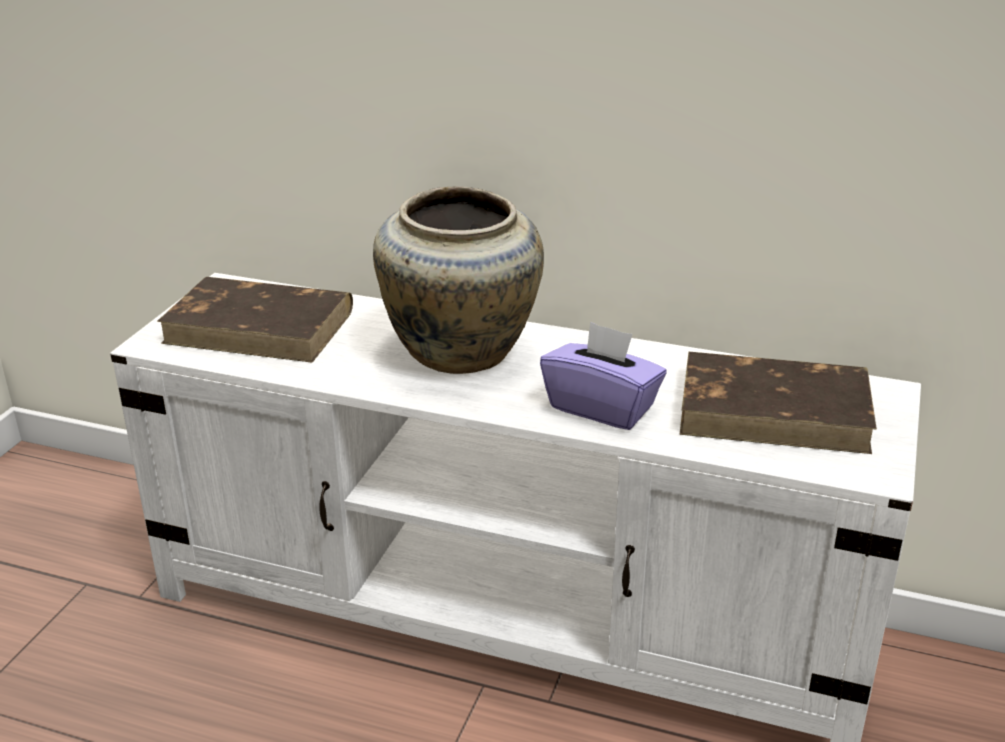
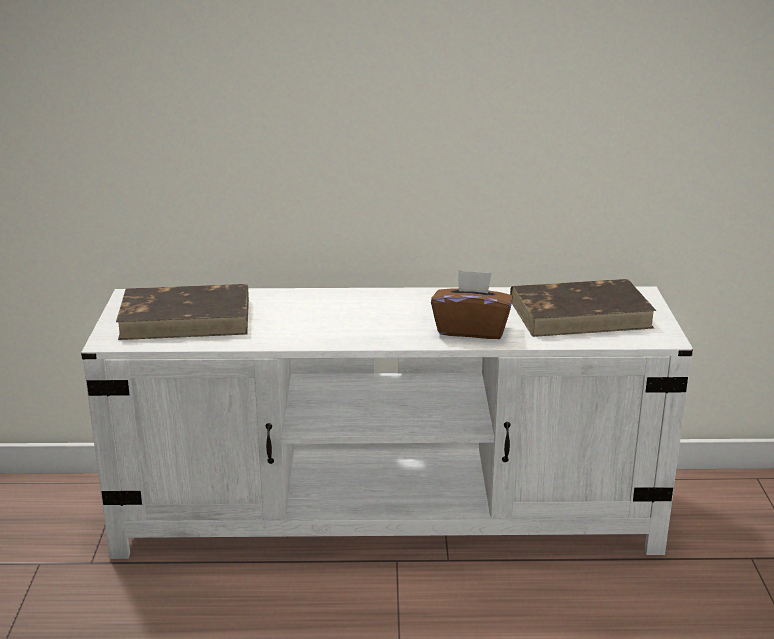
camera: 20 degrees left, 5 degrees down
(460, 354) = (350, 313): beige vase -> none
(602, 407) = (471, 329): purple tissue box -> brown tissue box

